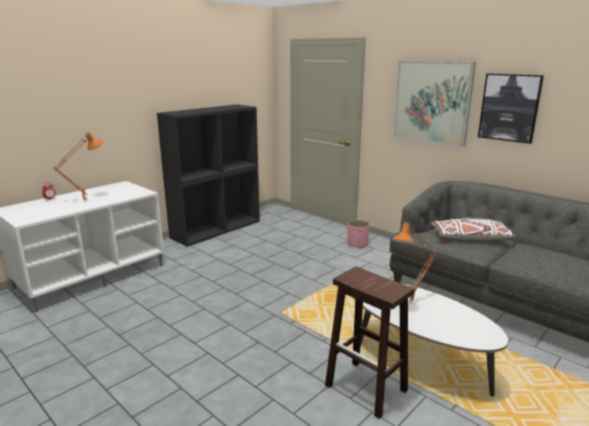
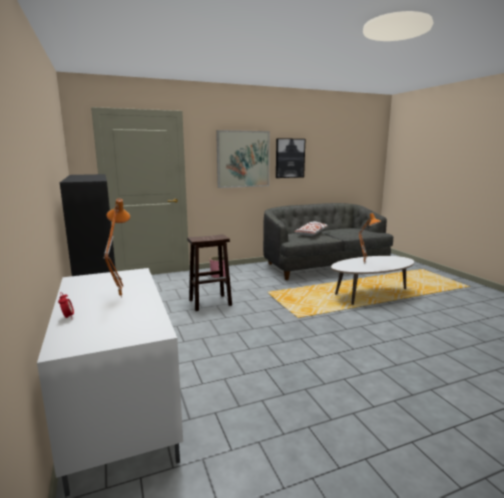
camera: 65 degrees left, 5 degrees down
(367, 388) = (393, 311): brown stool -> brown stool (210, 302)

